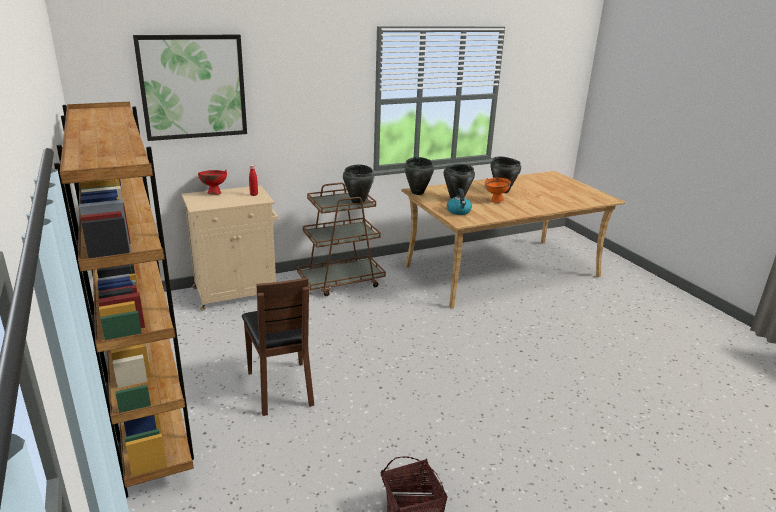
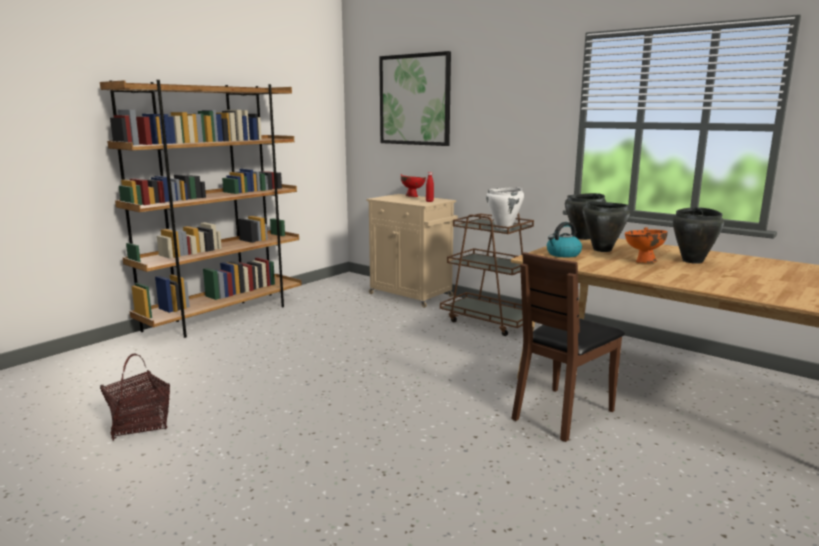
camera: 65 degrees right, 10 degrees down
(281, 387) = (288, 340): brown chair -> brown chair (562, 414)
(358, 202) = (504, 228): black cooking pot -> white cooking pot

